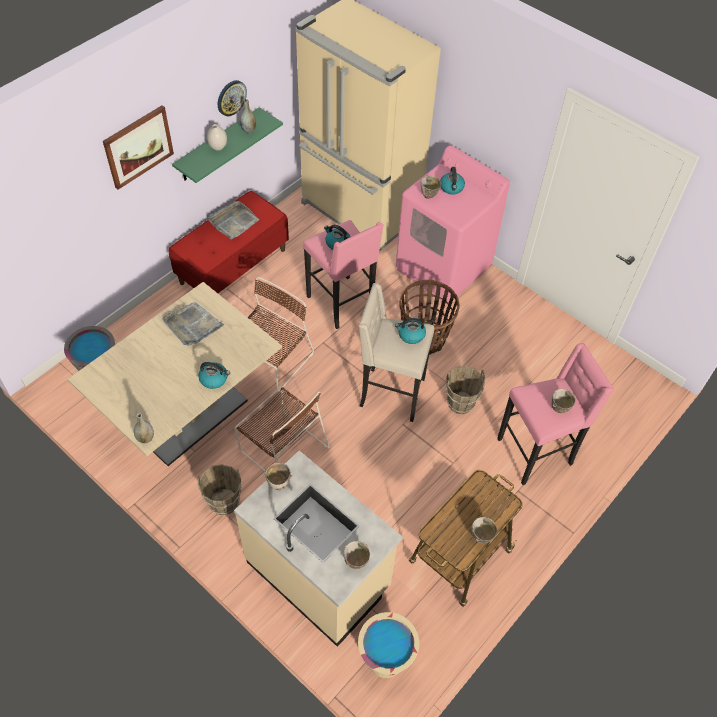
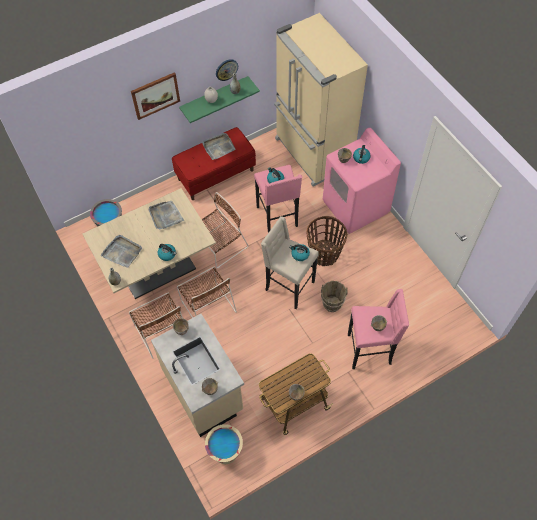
camera: 20 degrees right, 5 degrees up
(141, 391) = (122, 252): none -> grey tray
(224, 502) = (161, 331): brown bucket -> brown chair

